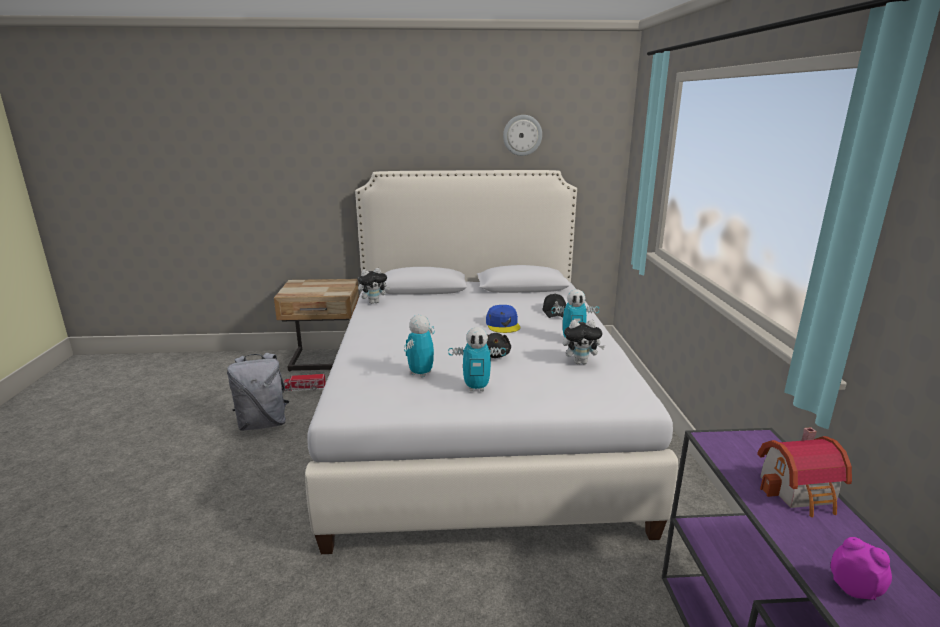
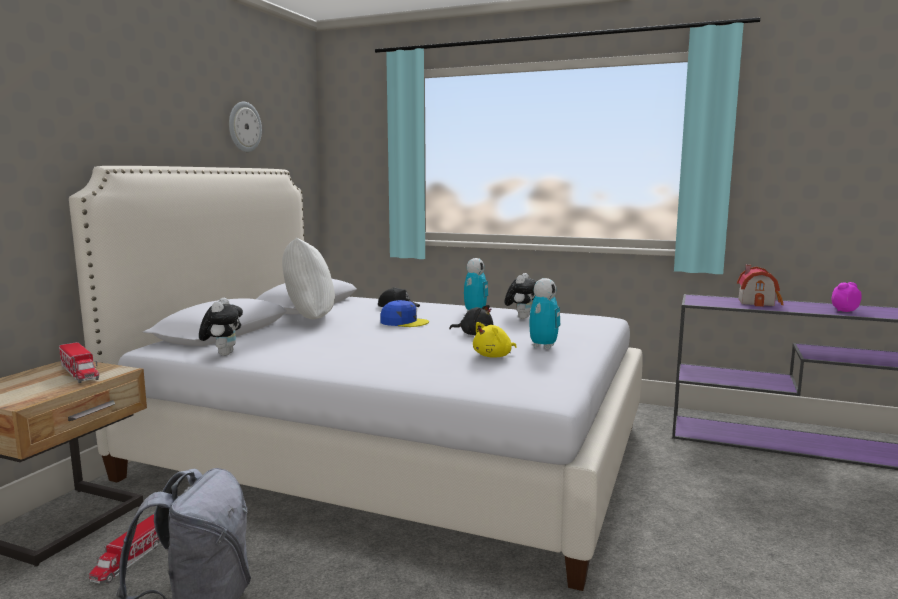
camera: 65 degrees left, 10 degrees down
(332, 288) = (80, 373): none -> toy truck
(420, 373) = (494, 356): toy robot -> yellow plush toy
(476, 298) = (308, 320): none -> white pillow

